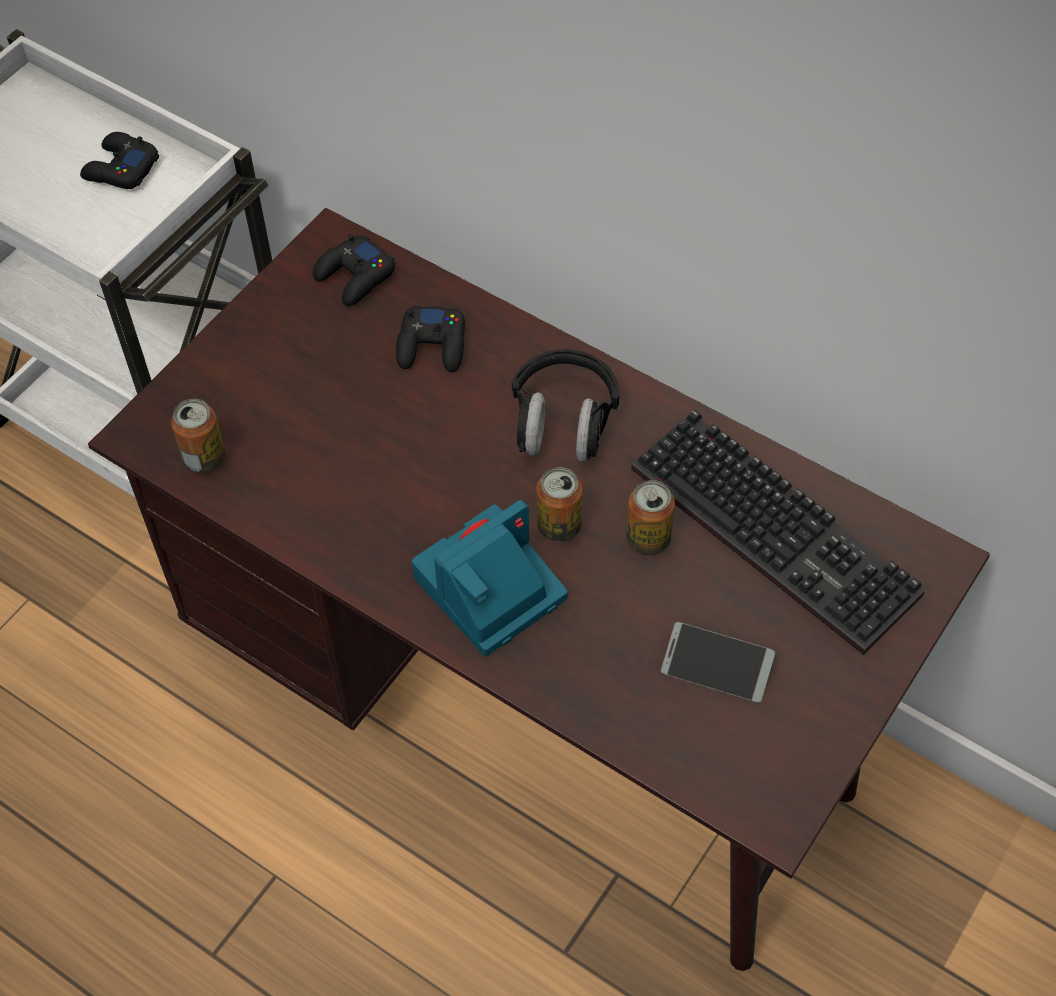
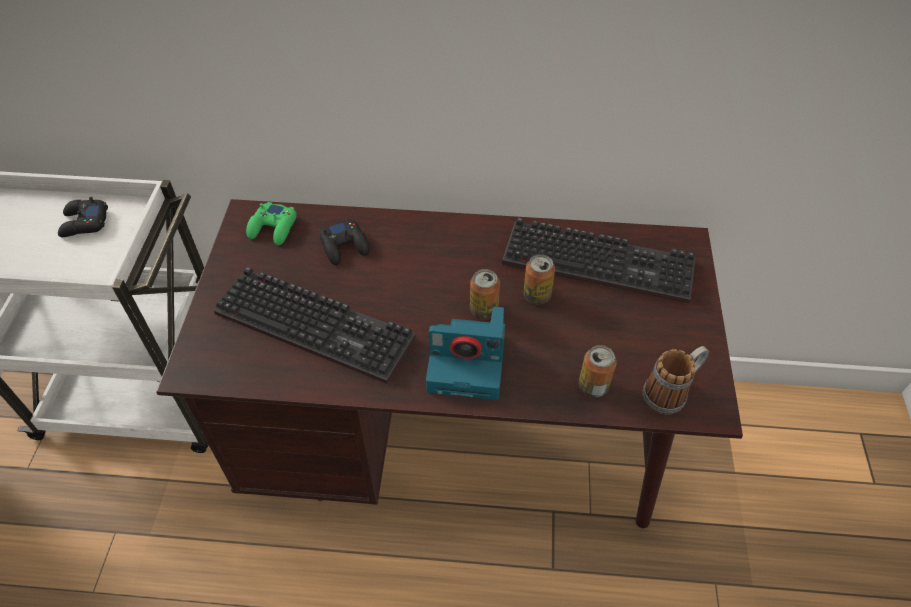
camera: 30 degrees left, 5 degrees down
(204, 457) = (242, 366): can -> can (593, 386)
(330, 445) = (319, 324): none -> keyboard
(355, 277) = (273, 228): black game controller -> green game controller
(488, 590) = (469, 363): camera -> camera turned 105 degrees counterclockwise
(563, 422) = (447, 255): black headphones -> none
(716, 667) = (622, 345): phone -> none
(735, 767) = (671, 392): none -> mug

